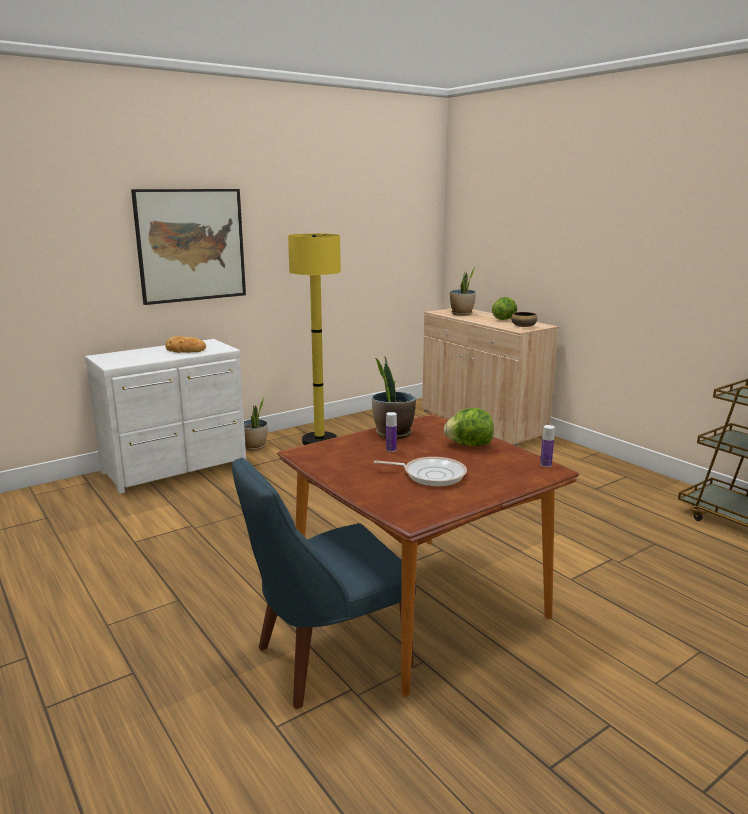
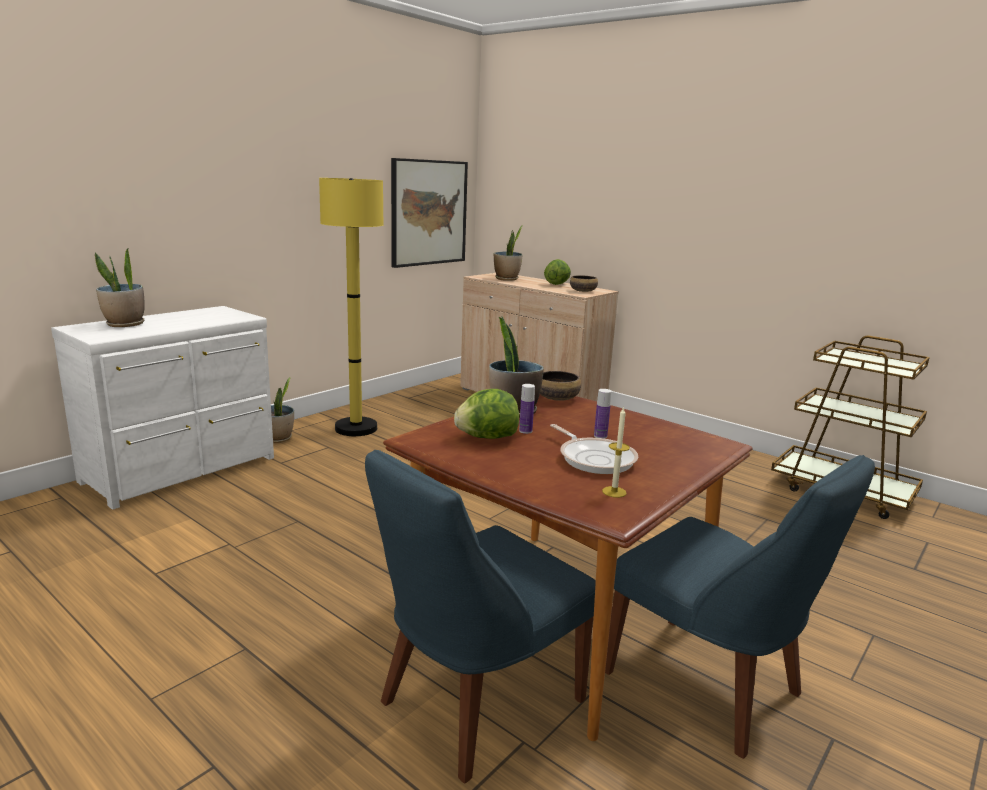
camera: 15 degrees left, 0 degrees up
(135, 354) = (125, 324): none -> potted plant
(184, 350) = (192, 319): bread -> none
(191, 245) = (193, 185): picture -> picture (428, 212)
(426, 501) = (614, 492): none -> candle
(431, 475) = (595, 458): frying pan -> frying pan turned 60 degrees clockwise
(438, 424) = (557, 398): none -> bowl
(469, 445) = (610, 420): lettuce -> lettuce (487, 437)
(522, 672) = (710, 687): none -> blue chair
(545, 465) = (711, 439): bottle -> bottle (600, 436)

